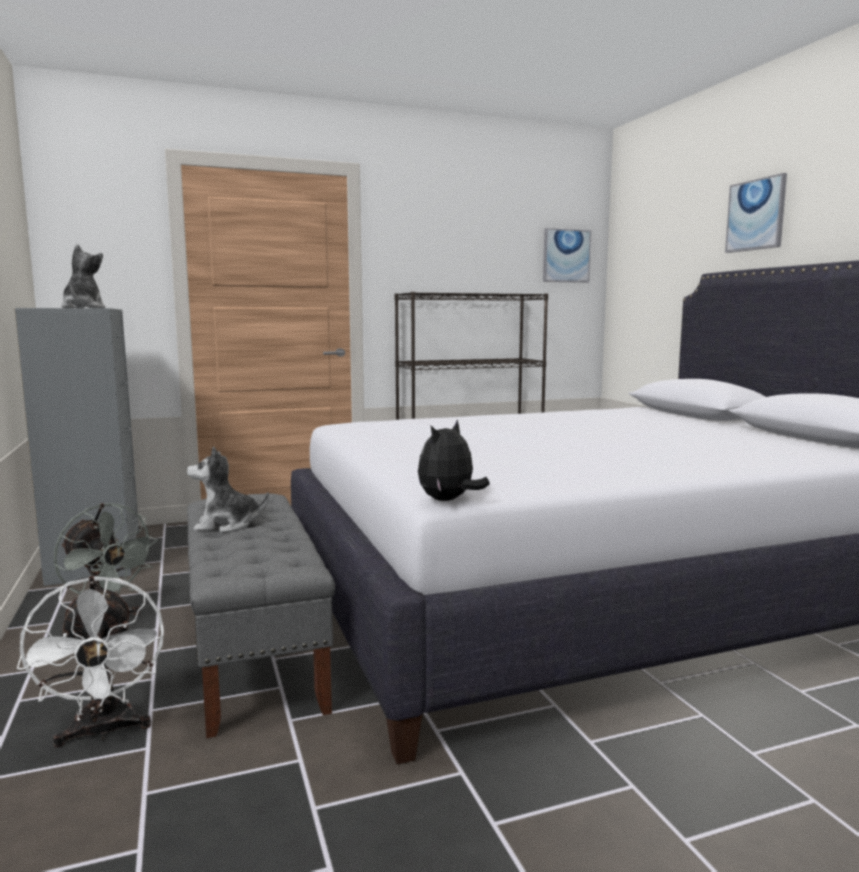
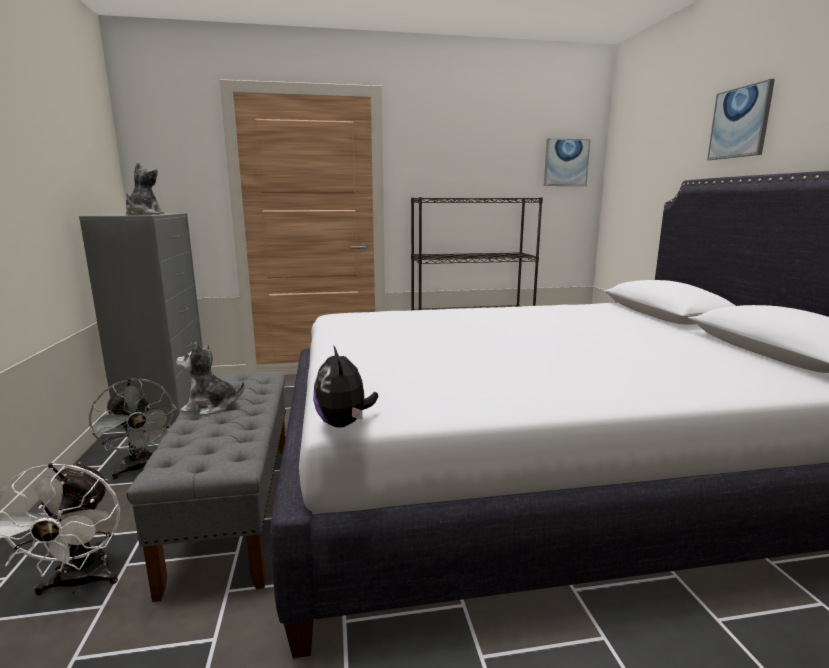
camera: 10 degrees right, 5 degrees up
(449, 500) = (344, 424): plush toy -> plush toy turned 60 degrees counterclockwise

